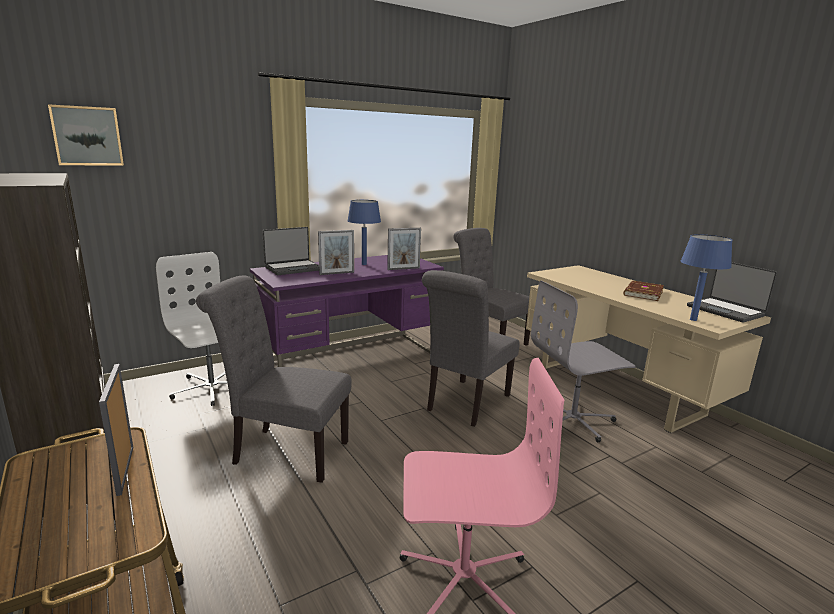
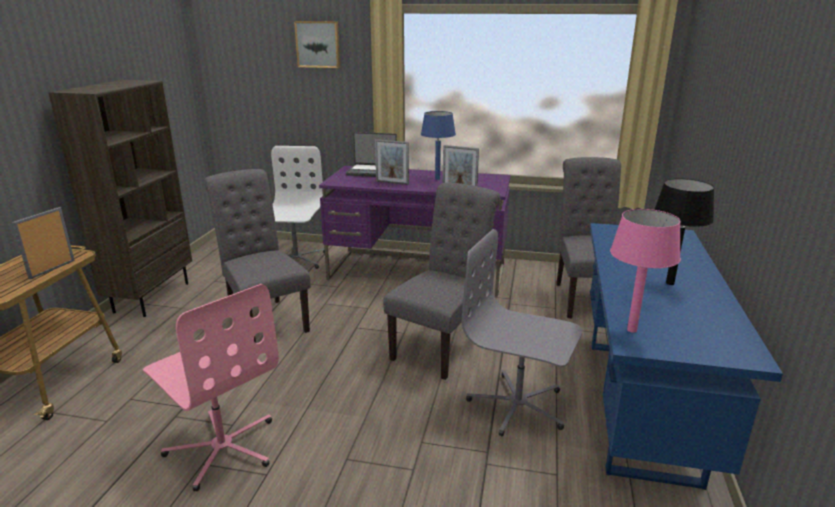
camera: 45 degrees right, 5 degrees up
(87, 136) = (242, 47): picture -> picture (318, 44)
(465, 404) = (442, 345): grey chair -> grey chair turned 135 degrees clockwise
(618, 389) = (640, 406): beige desk -> blue desk
(642, 293) = (669, 283): brown book -> black table lamp
(693, 319) = (631, 330): blue table lamp -> pink table lamp
(726, 311) = (727, 340): laptop -> none

